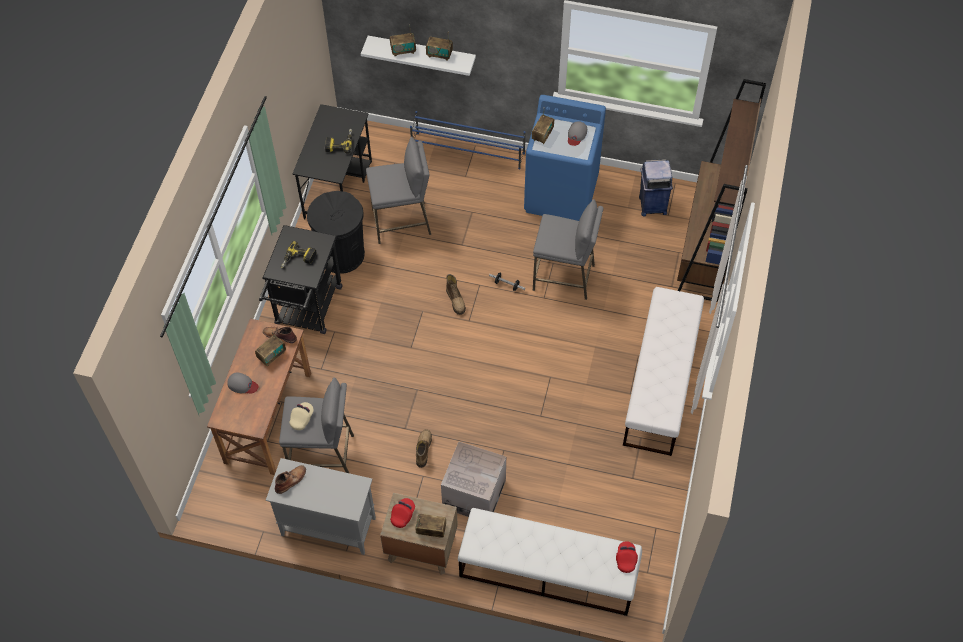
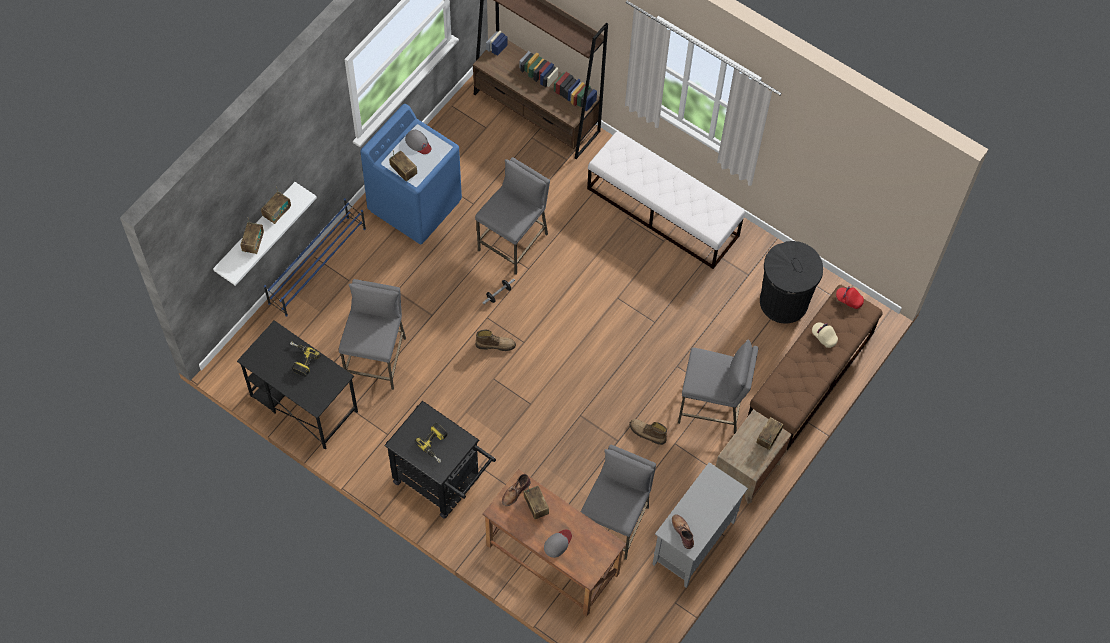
camera: 70 degrees left, 5 degrees up
(302, 418) = (614, 504): beige cap -> beige cap (824, 337)
(341, 254) = (389, 428): black trash can -> black trash can (784, 302)
(403, 515) = (744, 455): red cap -> none
(474, 494) = (711, 407): cardboard box -> grey stool
(547, 571) = (810, 378): white bench -> brown bench
(652, 205) = (468, 136): blue trash can -> none

